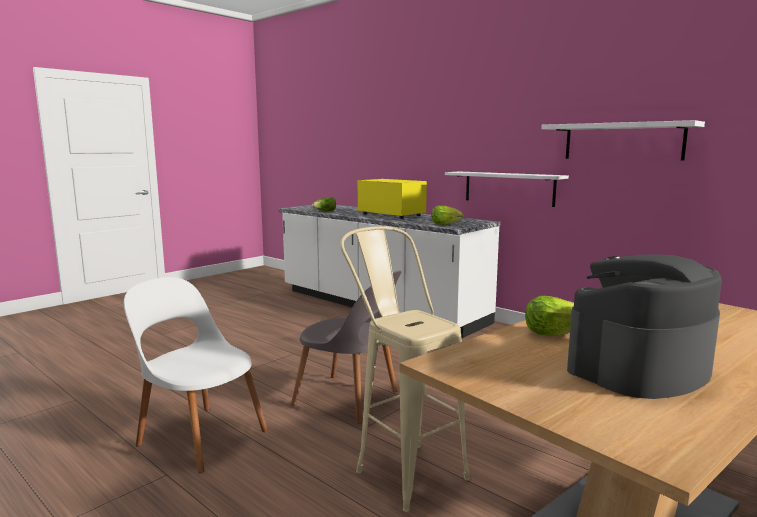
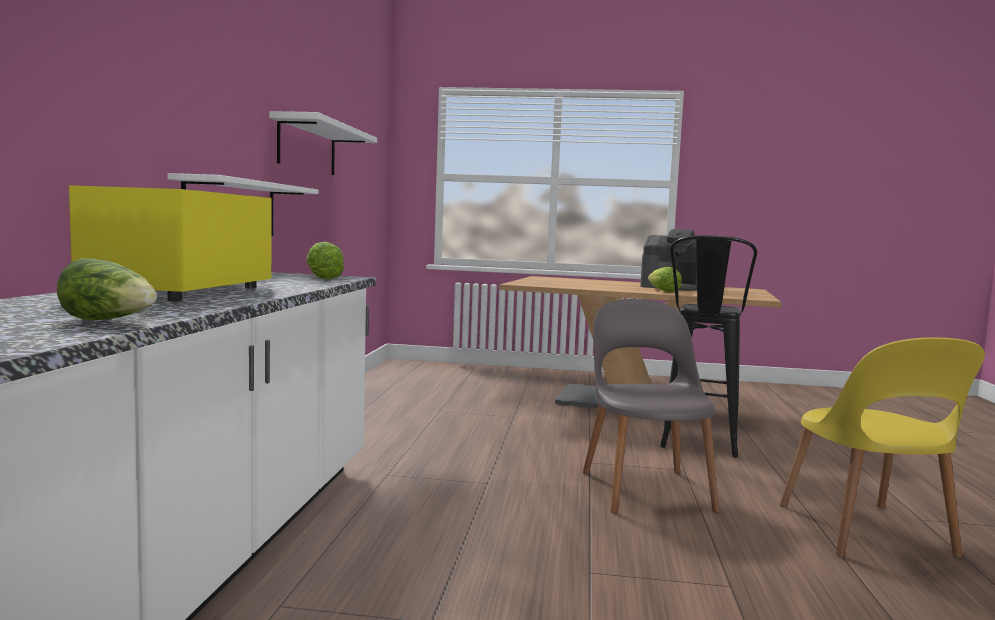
camera: 125 degrees left, 5 degrees down
(199, 436) = (867, 533): white chair -> yellow chair
(401, 467) = (699, 447): beige stool -> black stool

